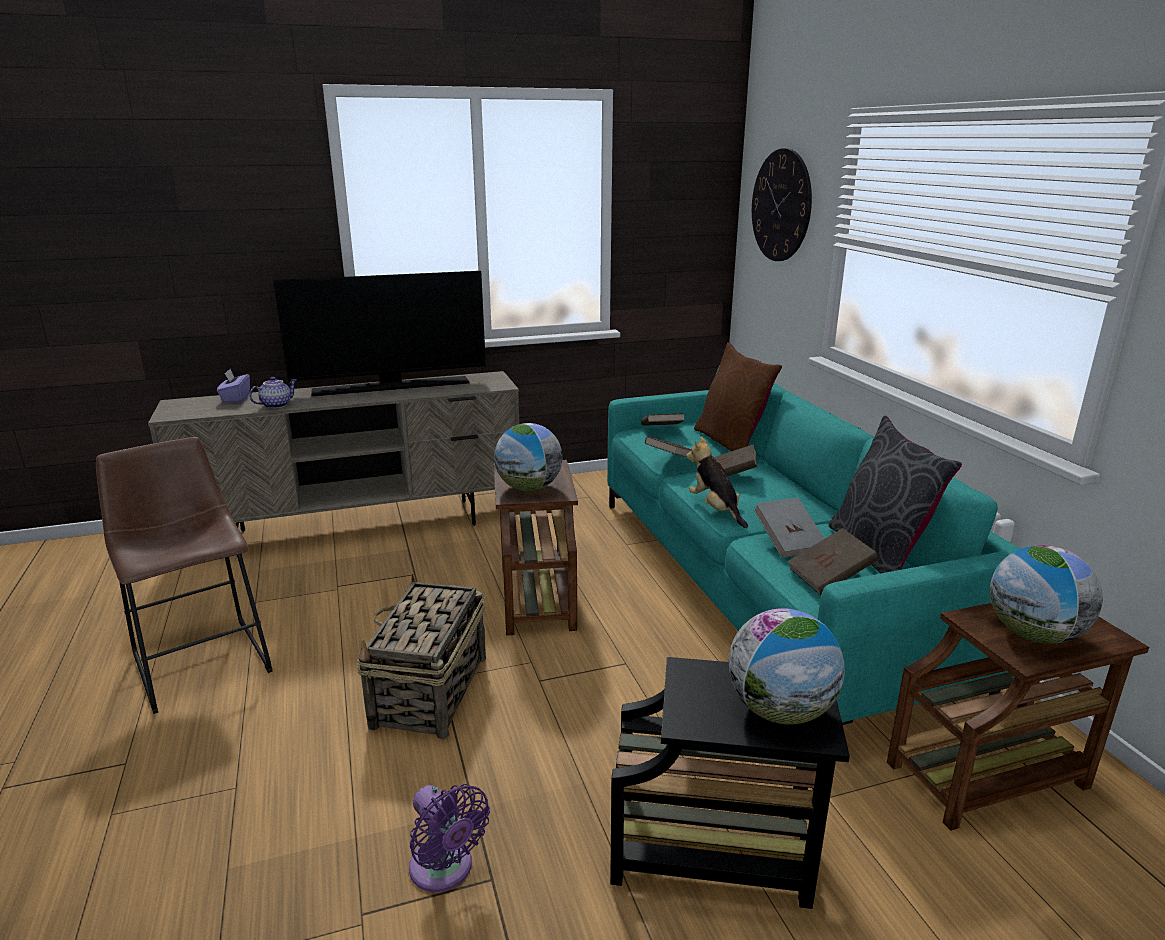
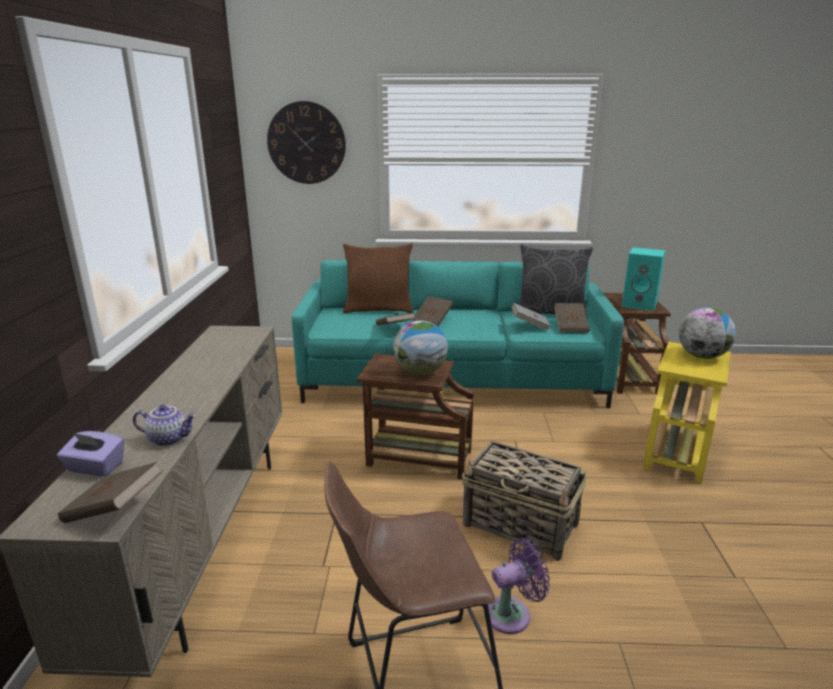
camera: 70 degrees left, 0 degrees up
(276, 405) = (169, 438): teapot -> teapot turned 120 degrees clockwise
(392, 387) = (190, 373): television -> none
(444, 870) = (696, 539): purple fan -> purple fan (512, 614)
(661, 431) = (335, 322): brown book -> brown book (114, 510)
(715, 509) = (472, 334): plush toy -> none
(716, 854) = (677, 450): black side table -> yellow side table
(1033, 635) = (640, 304): globe -> turquoise speaker

